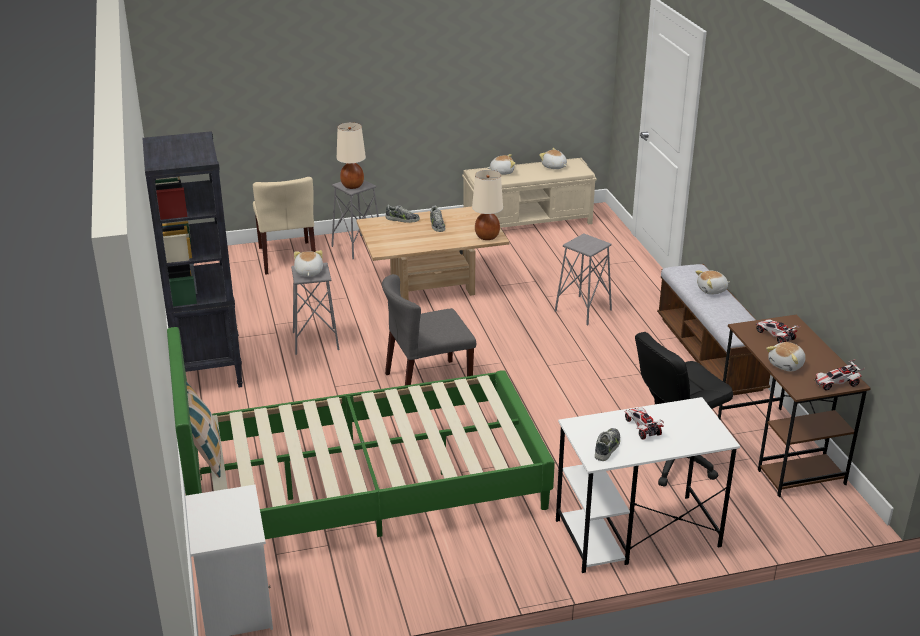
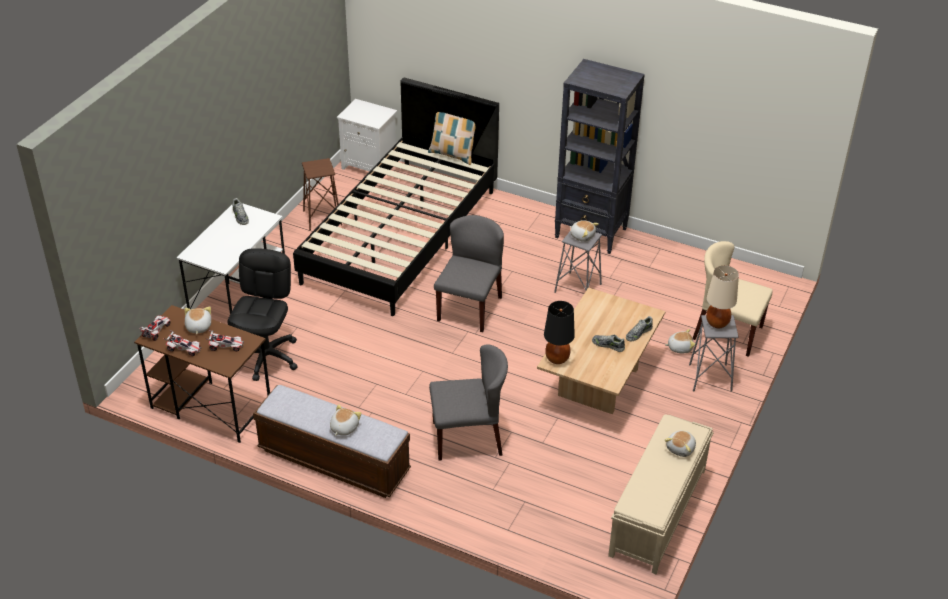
camera: 130 degrees right, 10 degrees up
(364, 487) = (401, 235): green bed -> black bed
(406, 571) = (322, 218): none -> brown stool
(487, 237) = (557, 359): beige table lamp -> black table lamp
(554, 167) = (658, 492): plush toy -> plush toy (679, 347)
(583, 310) = (468, 437): grey stool -> grey chair
(642, 428) = (236, 236): toy car -> toy car (184, 349)

